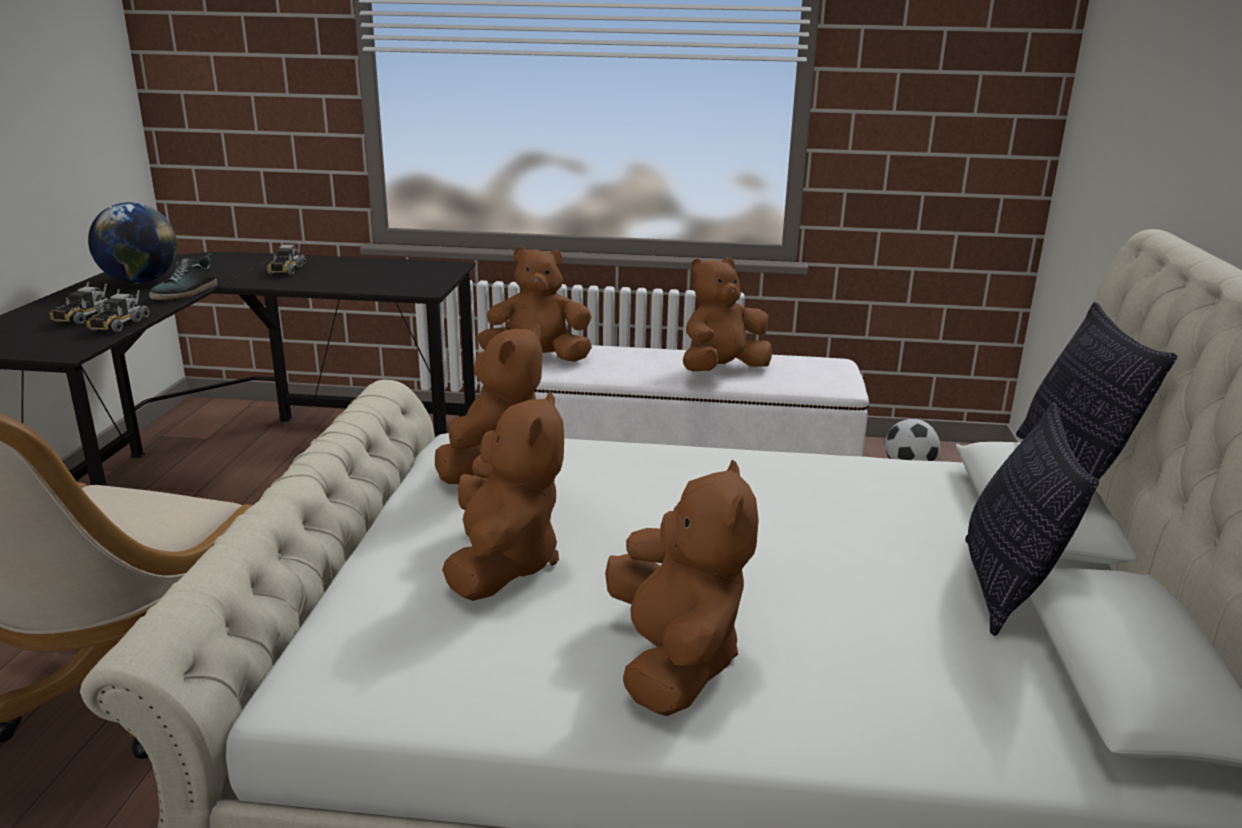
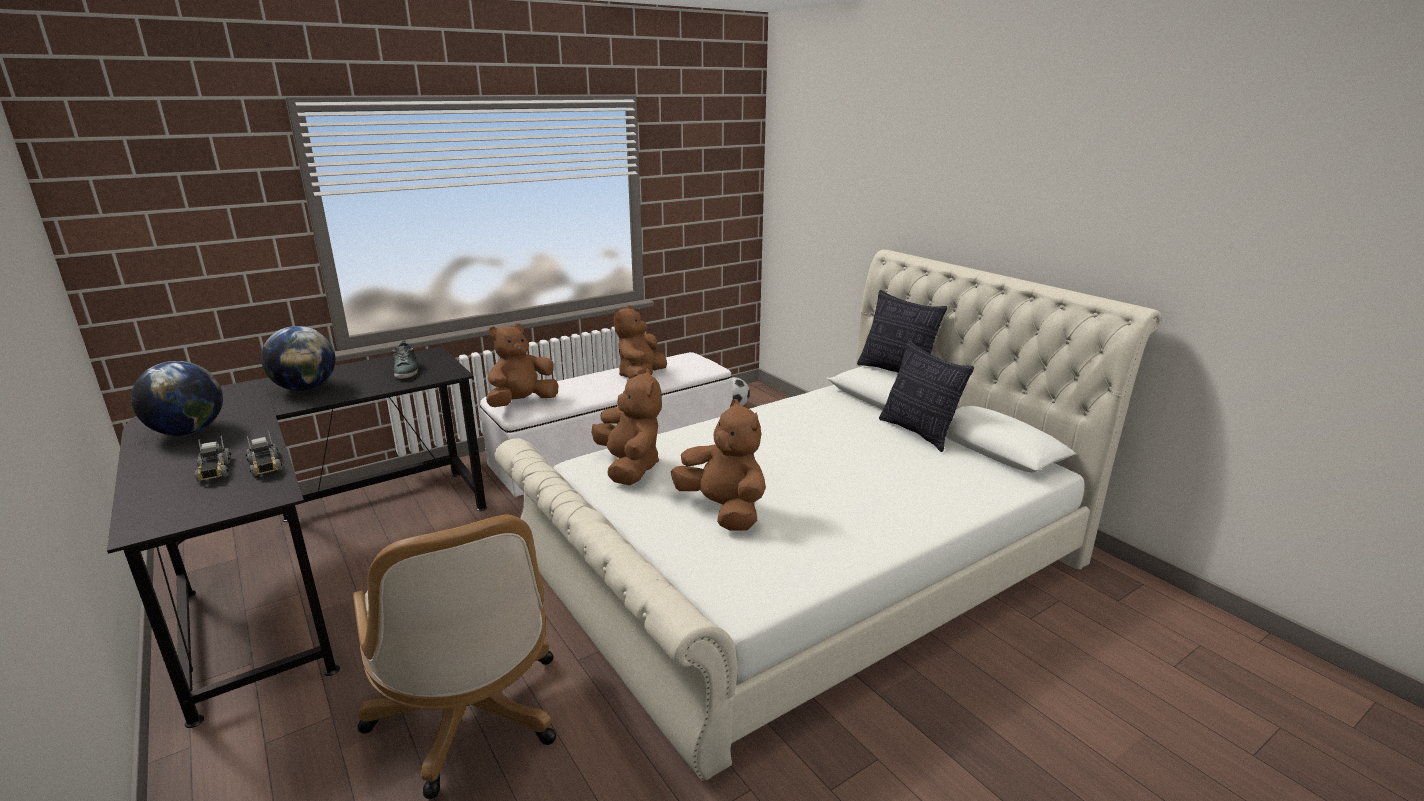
camera: 40 degrees left, 0 degrees up
(186, 292) = (259, 427): shoe -> shoe (406, 370)
(286, 270) = (305, 388): toy truck -> globe
(674, 661) = (861, 513): brown plush toy -> none

